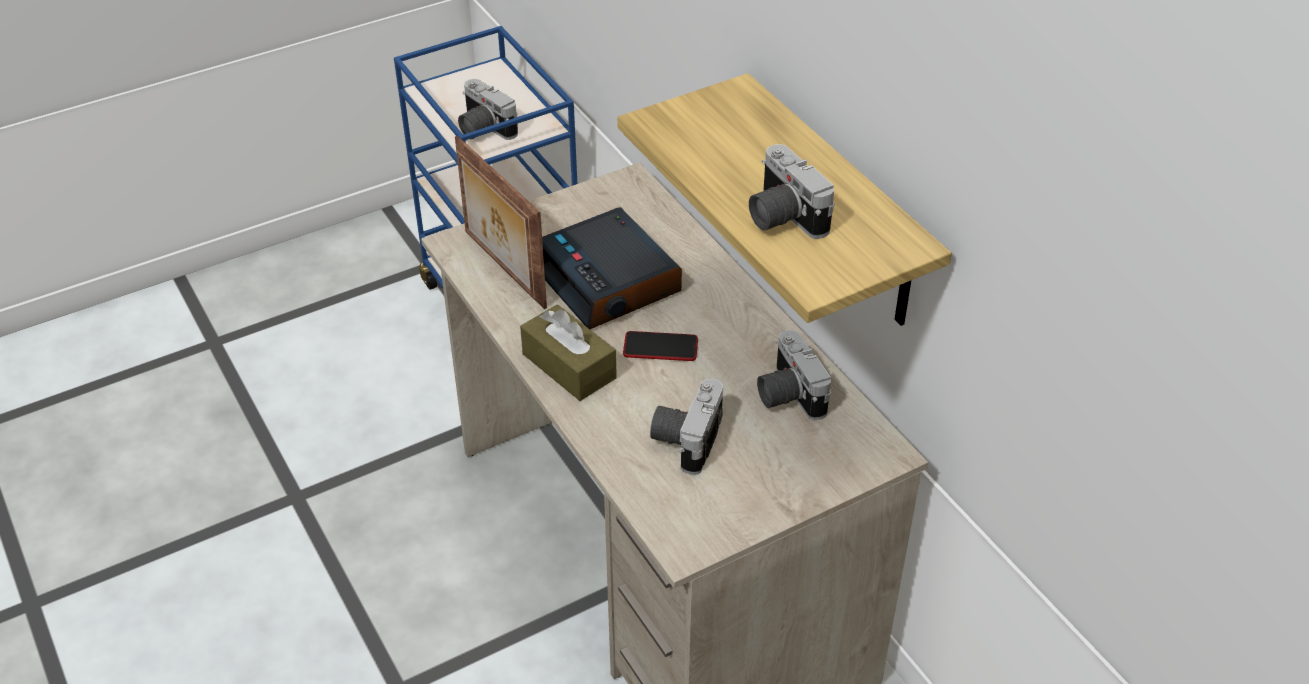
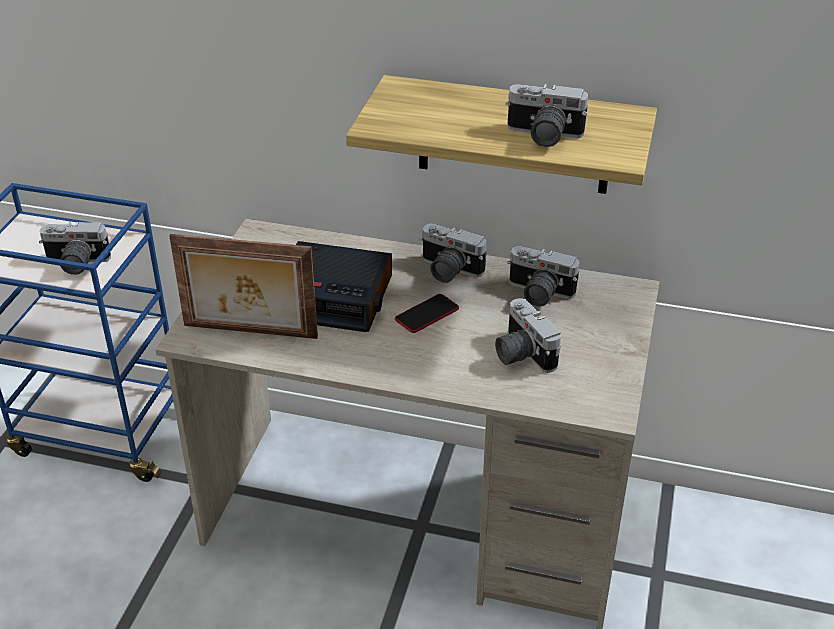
camera: 45 degrees left, 5 degrees down
(569, 366) = (387, 361): brown tissue box -> none
(737, 319) = (447, 271): none -> camera

